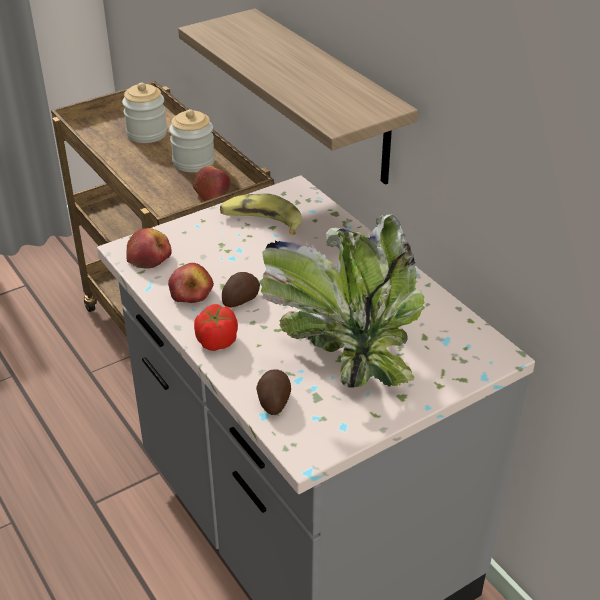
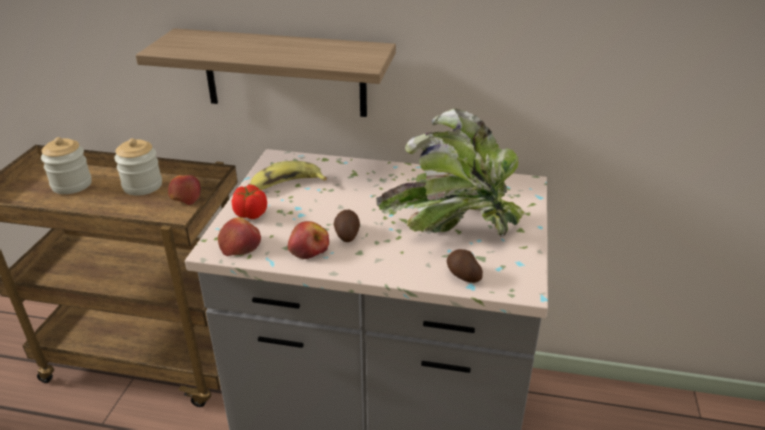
camera: 45 degrees left, 5 degrees down
(216, 341) = (373, 265): tomato -> tomato (251, 214)

